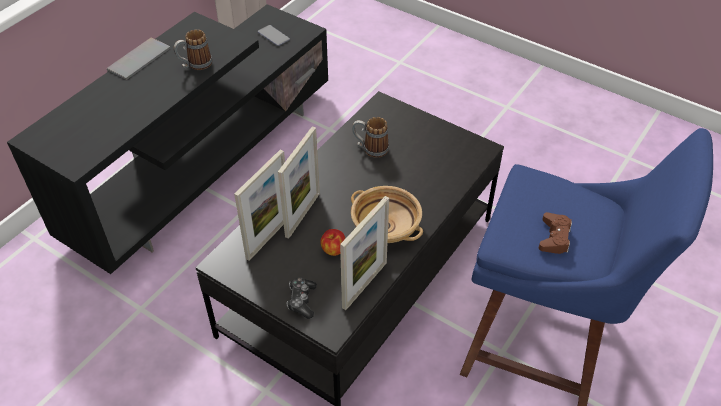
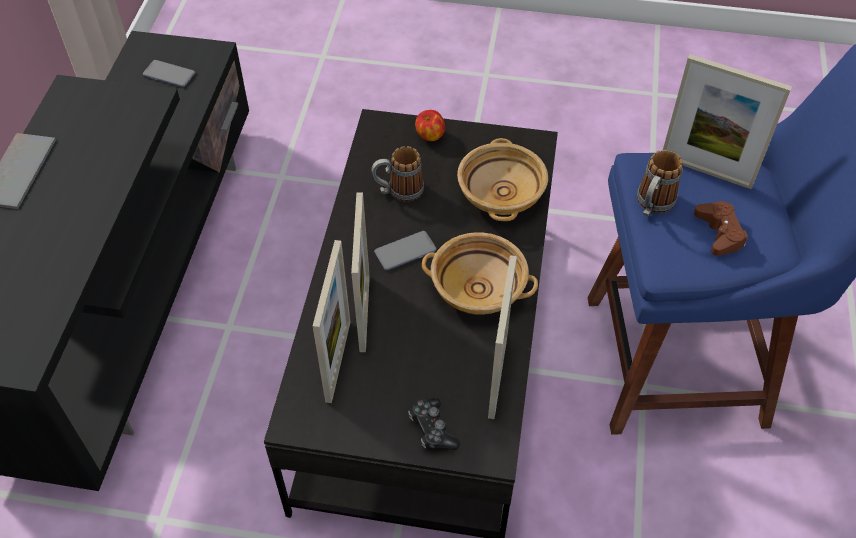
camera: 25 degrees left, 5 degrees up
(195, 65) = (109, 154): mug -> mug (652, 205)
(333, 250) = (432, 345): apple -> apple (429, 136)
(352, 187) = (405, 251): none -> phone
(438, 172) = (500, 193): none -> beige bowl
(572, 194) = (706, 171): none -> picture frame

